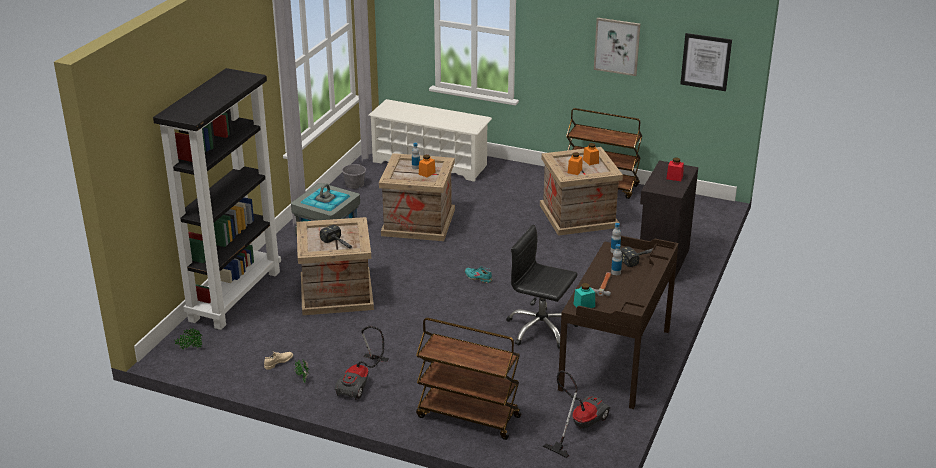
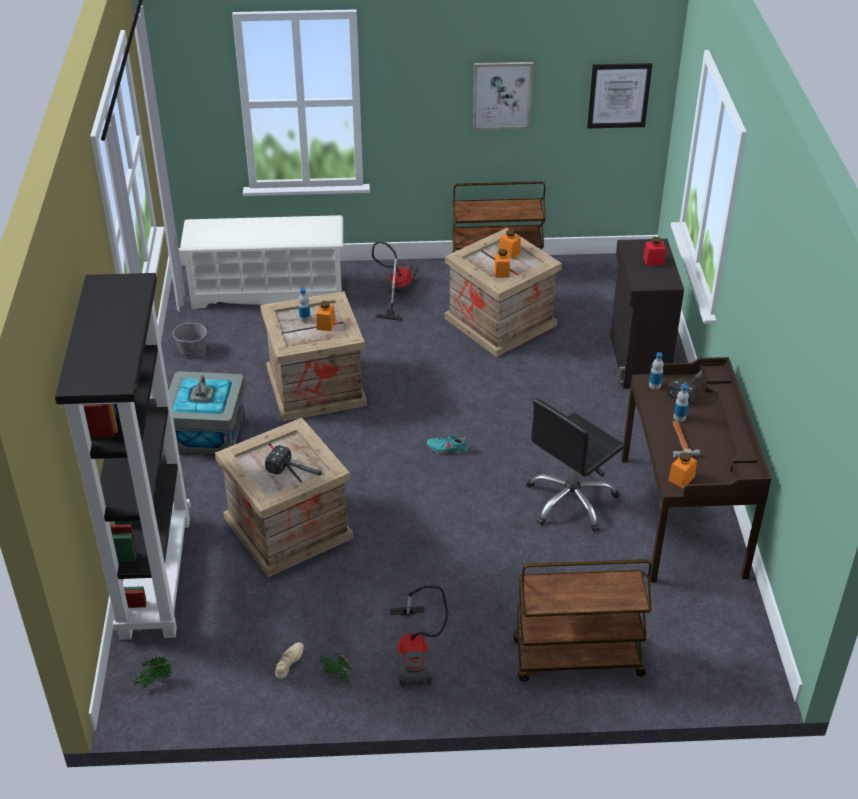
camera: 25 degrees left, 10 degrees up
(541, 329) = (571, 501): black office chair -> black office chair turned 45 degrees counterclockwise
(579, 426) = (707, 624): vacuum cleaner -> vacuum cleaner (397, 292)
(584, 305) = (681, 478): turquoise jar -> orange jar

